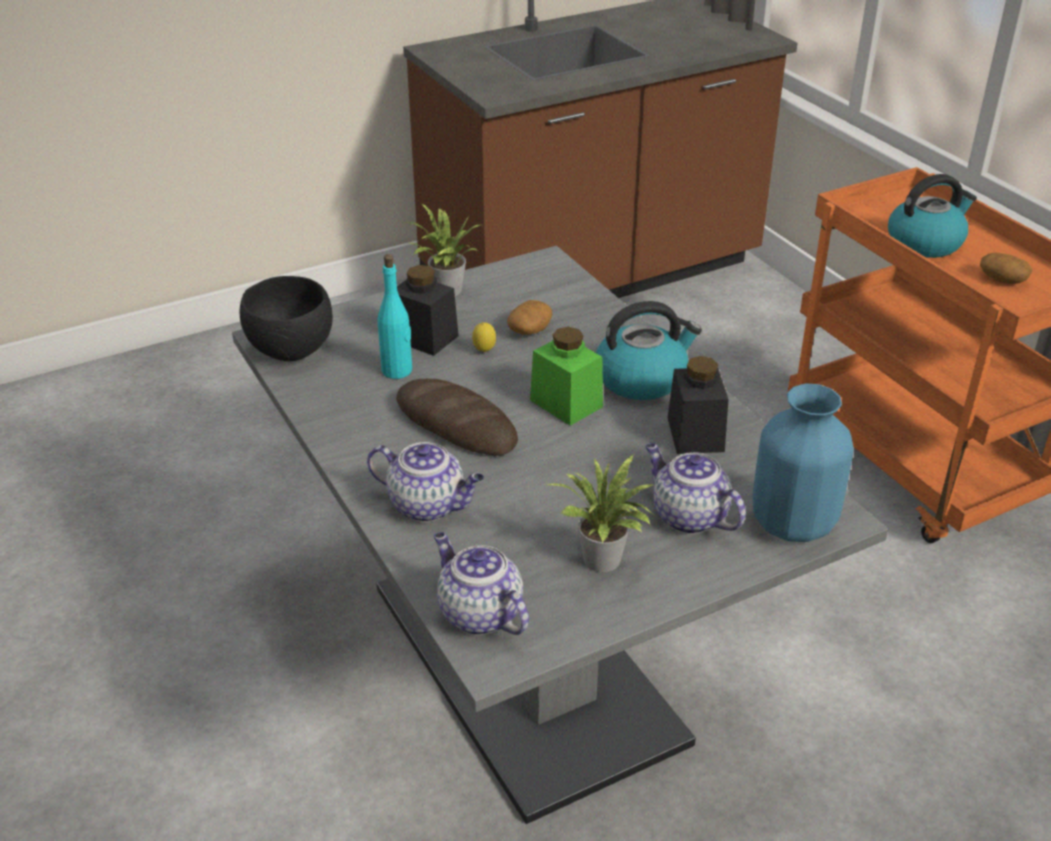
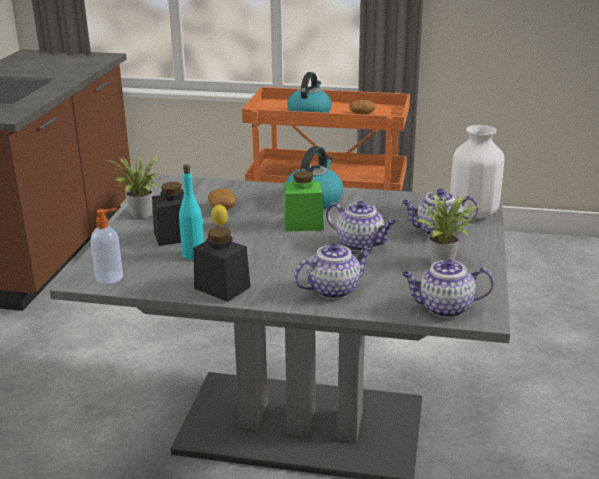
camera: 50 degrees left, 10 degrees down
(291, 350) = (110, 277): black bowl -> soap dispenser
(456, 424) = (273, 257): bread -> none
(568, 471) = (361, 244): none -> teapot
(695, 434) = (378, 206): black jar -> black jar (222, 287)
(793, 523) = (473, 212): blue vase -> white vase

